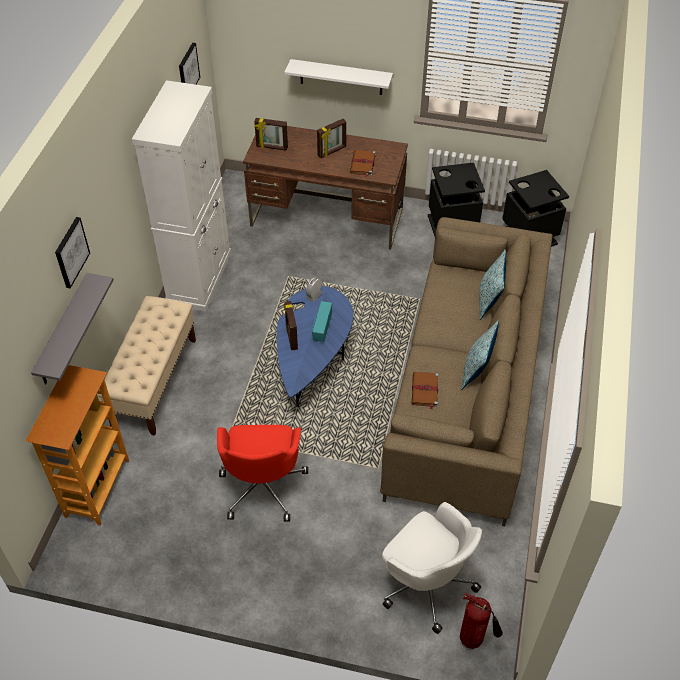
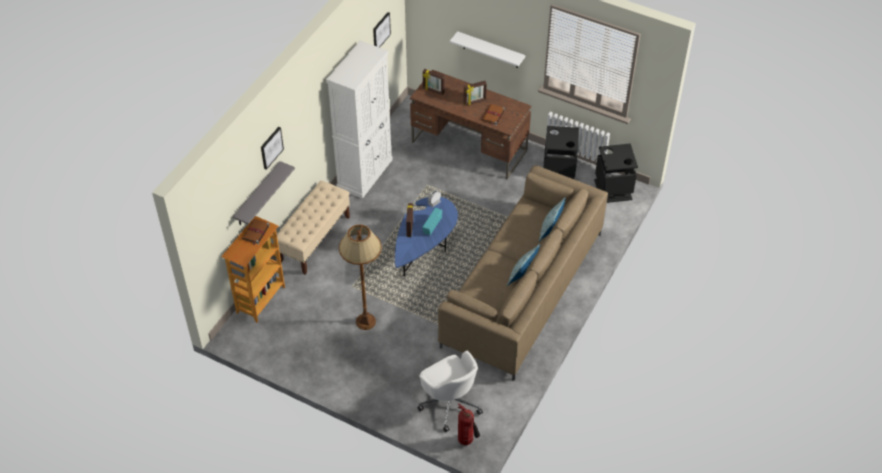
camera: 15 degrees right, 0 degrees up
(263, 486) = (365, 321): red office chair -> brown floor lamp
(425, 391) = (482, 281): brown book -> brown book (255, 232)

